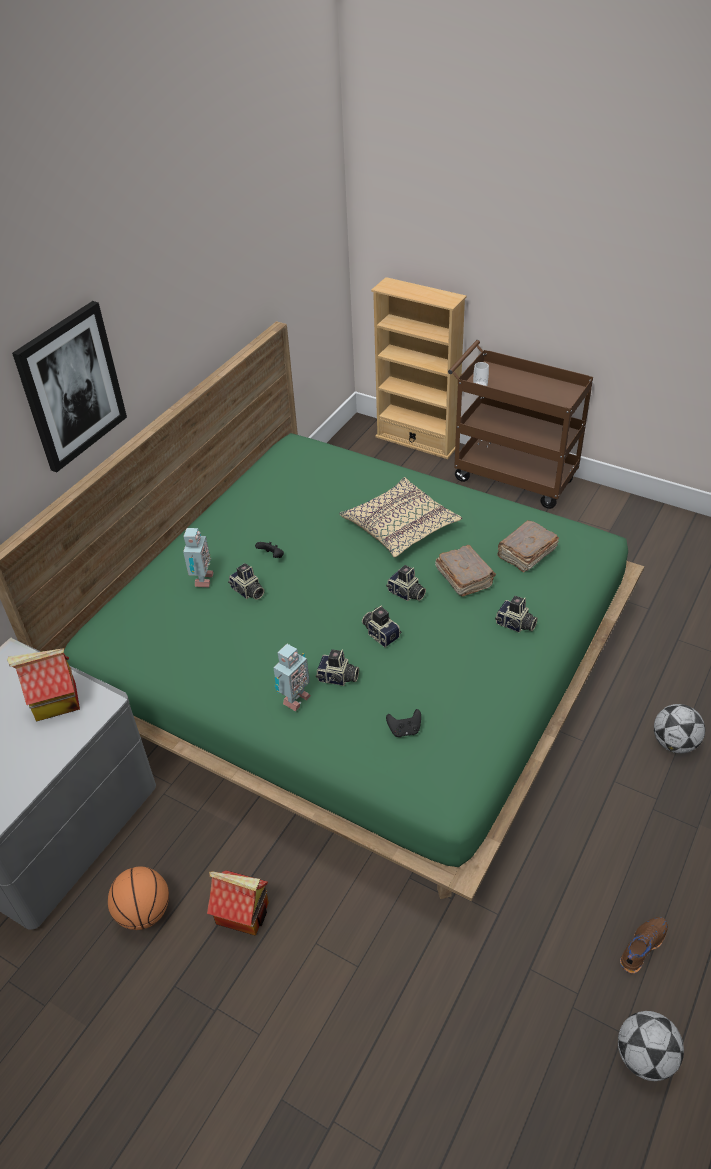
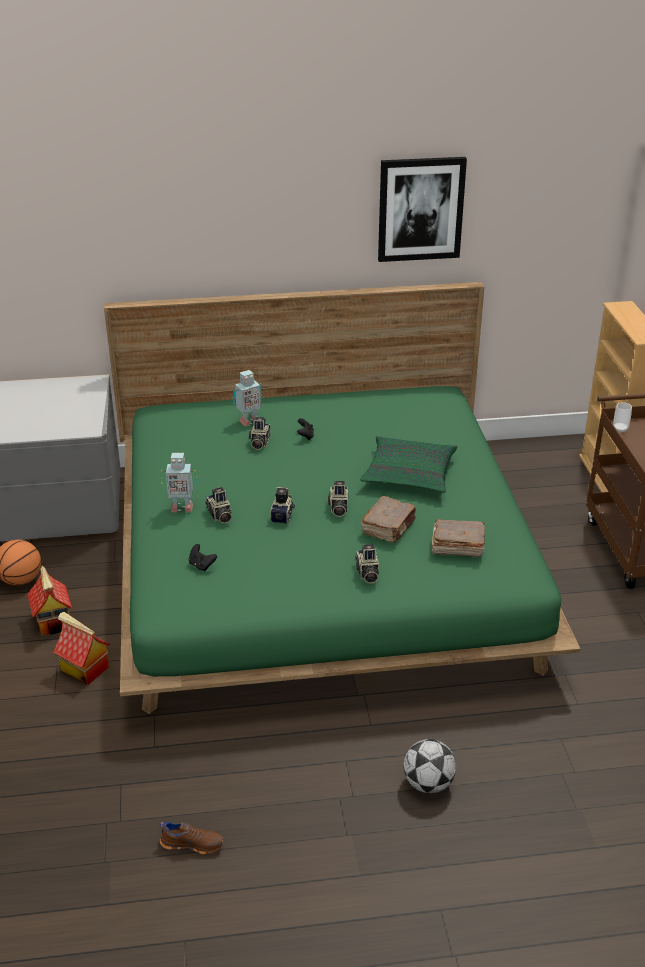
camera: 50 degrees right, 10 degrees down
(55, 703) = (73, 414): toy house -> toy house (83, 669)
(71, 386) = (228, 226): picture -> picture (420, 209)
(400, 527) = (409, 475): beige pillow -> green pillow
(644, 1057) = (93, 883): football -> none

